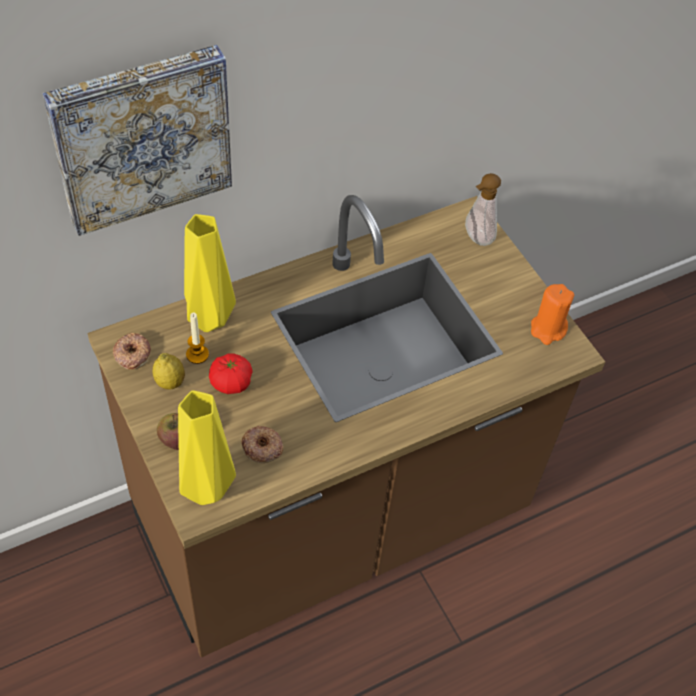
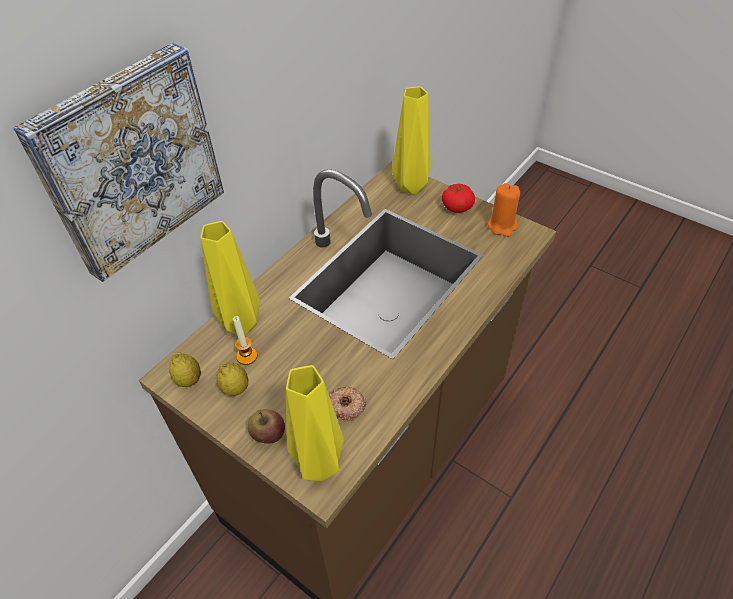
camera: 20 degrees left, 5 degrees down
(132, 354) = (189, 380): donut -> lemon
(231, 382) = (288, 366): tomato -> tomato (457, 207)
(476, 239) = (411, 188): soap dispenser -> yellow vase

